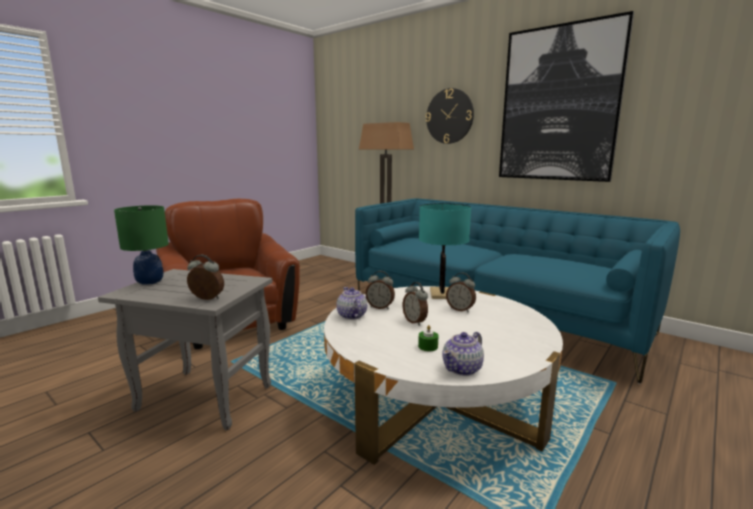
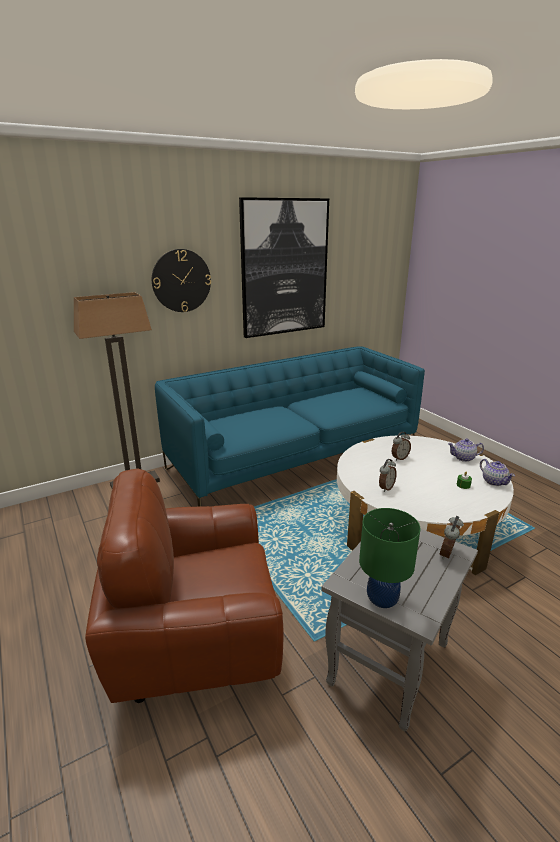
camera: 70 degrees left, 10 degrees up
(351, 316) = (402, 504): teapot -> teapot (464, 458)
(415, 321) = (419, 480): alarm clock -> none
(441, 294) = (363, 456): turquoise table lamp -> none

